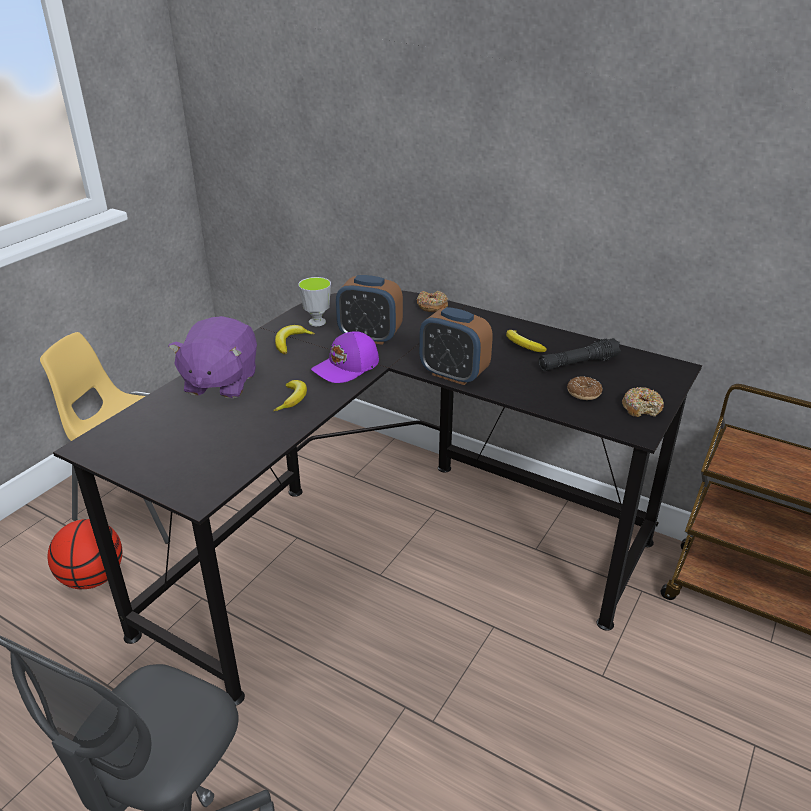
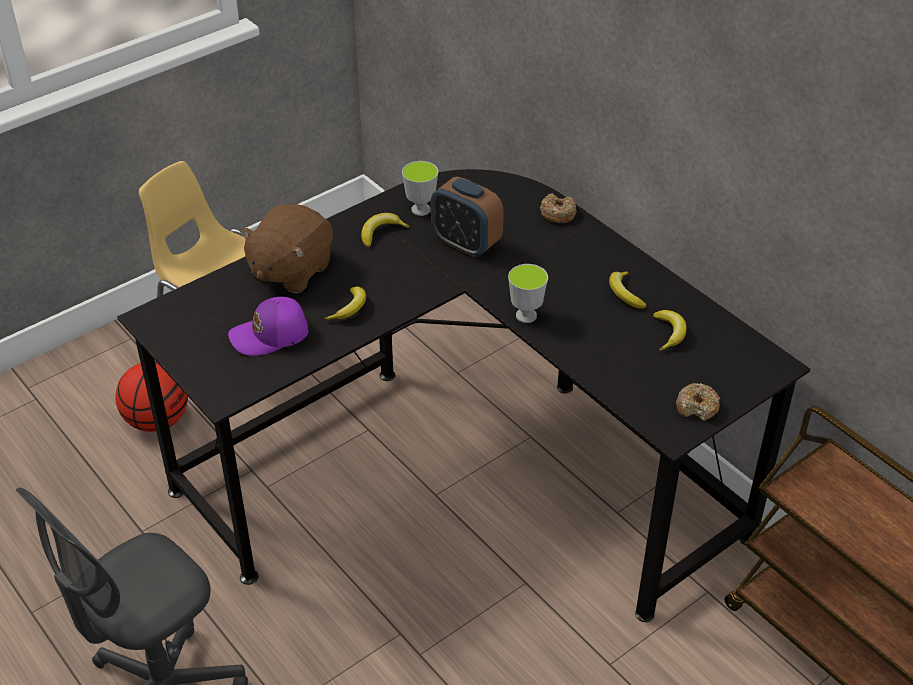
camera: 20 degrees right, 10 degrees up
(220, 382) = (290, 270): purple plush toy -> brown plush toy
(347, 368) = (421, 281): purple cap -> purple cap (271, 336)
(453, 374) = (526, 316): alarm clock -> cup
(578, 363) = (669, 333): black flashlight -> banana
(583, 393) = (648, 373): donut -> none

